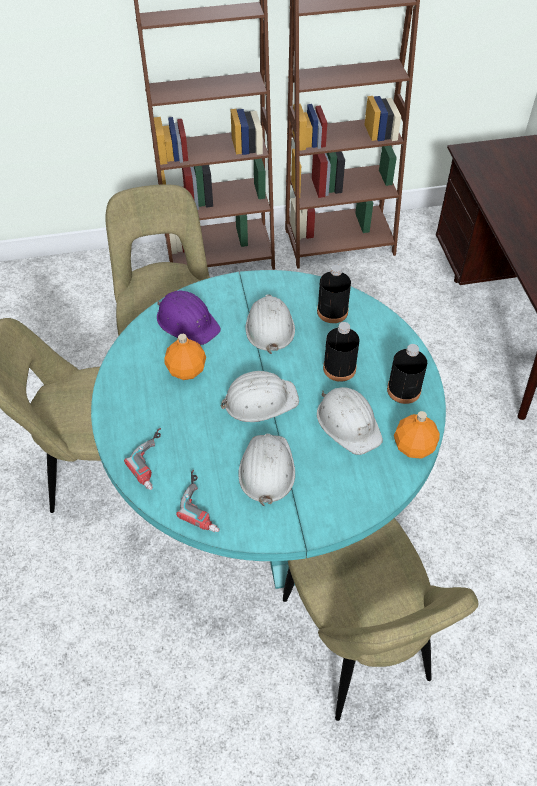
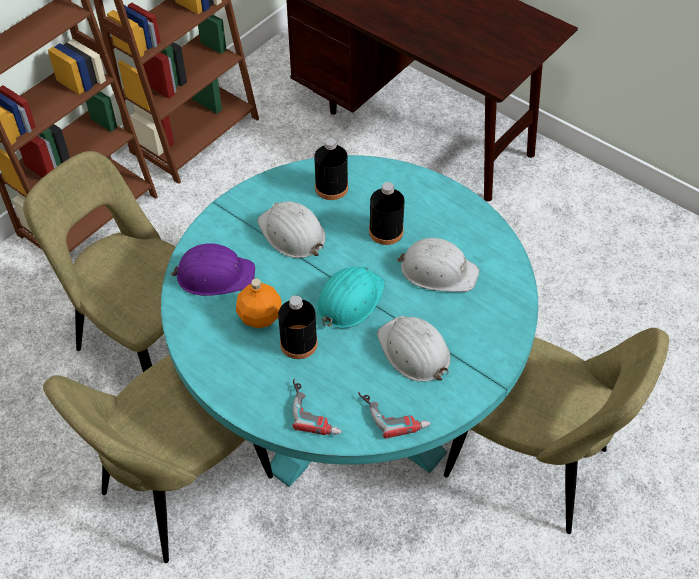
camera: 40 degrees left, 0 degrees up
(259, 400) = (349, 300): white hard hat -> turquoise hard hat
(403, 390) = (452, 216): black bottle -> black bottle (298, 343)
(414, 447) = (504, 255): orange bottle -> none

